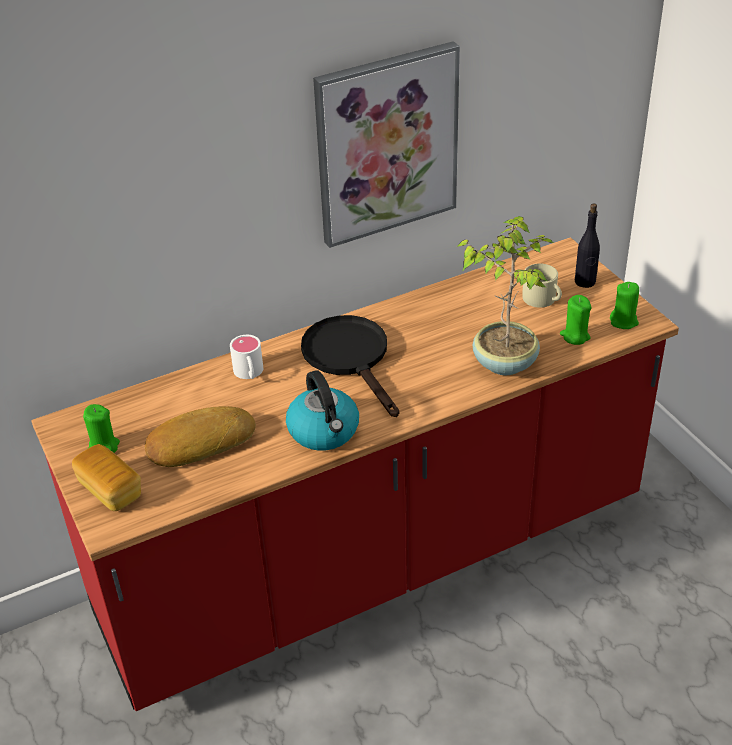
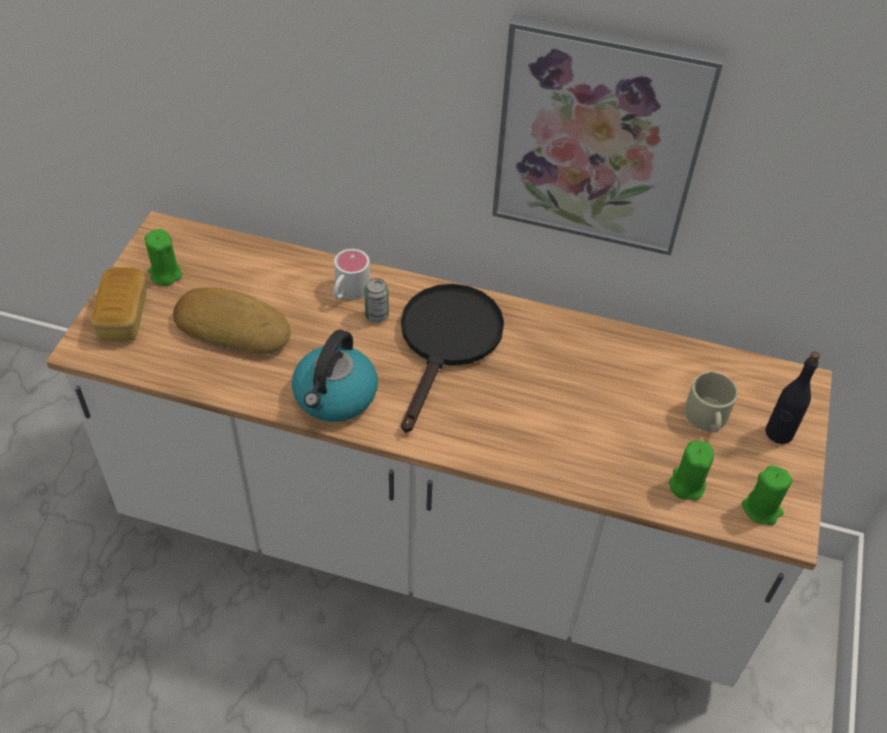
camera: 40 degrees right, 10 degrees up
(287, 374) = (376, 316): none -> can
(373, 562) = (434, 543): red counter -> white counter
(505, 362) = (579, 457): potted plant -> none

